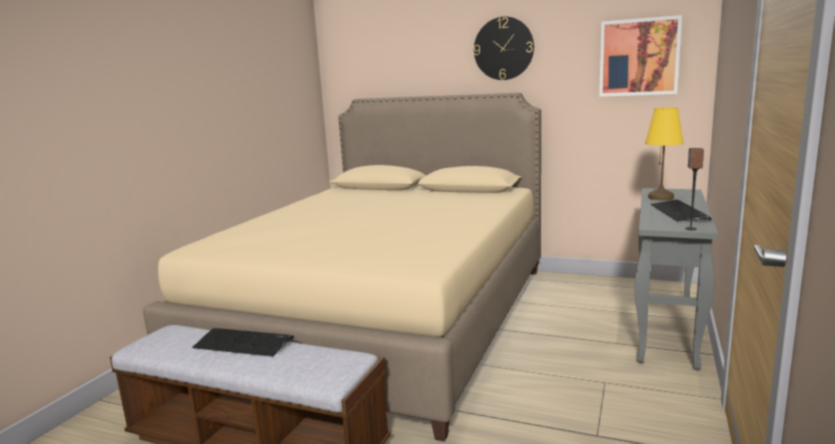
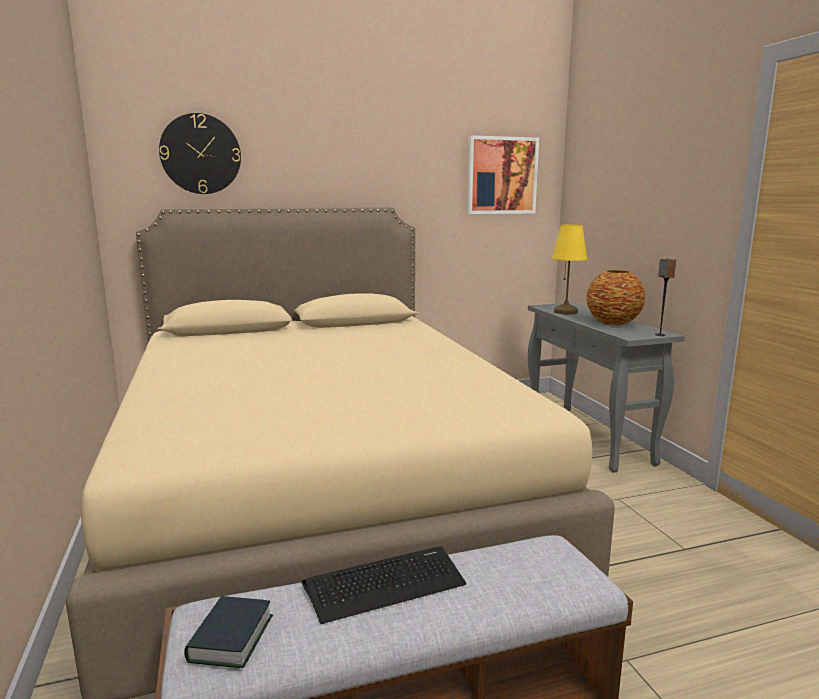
camera: 40 degrees left, 0 degrees up
(159, 340) = (230, 638): none -> book
(503, 48) = (367, 155): wall clock -> wall clock (200, 154)
(679, 212) = (613, 322): keyboard -> vase

